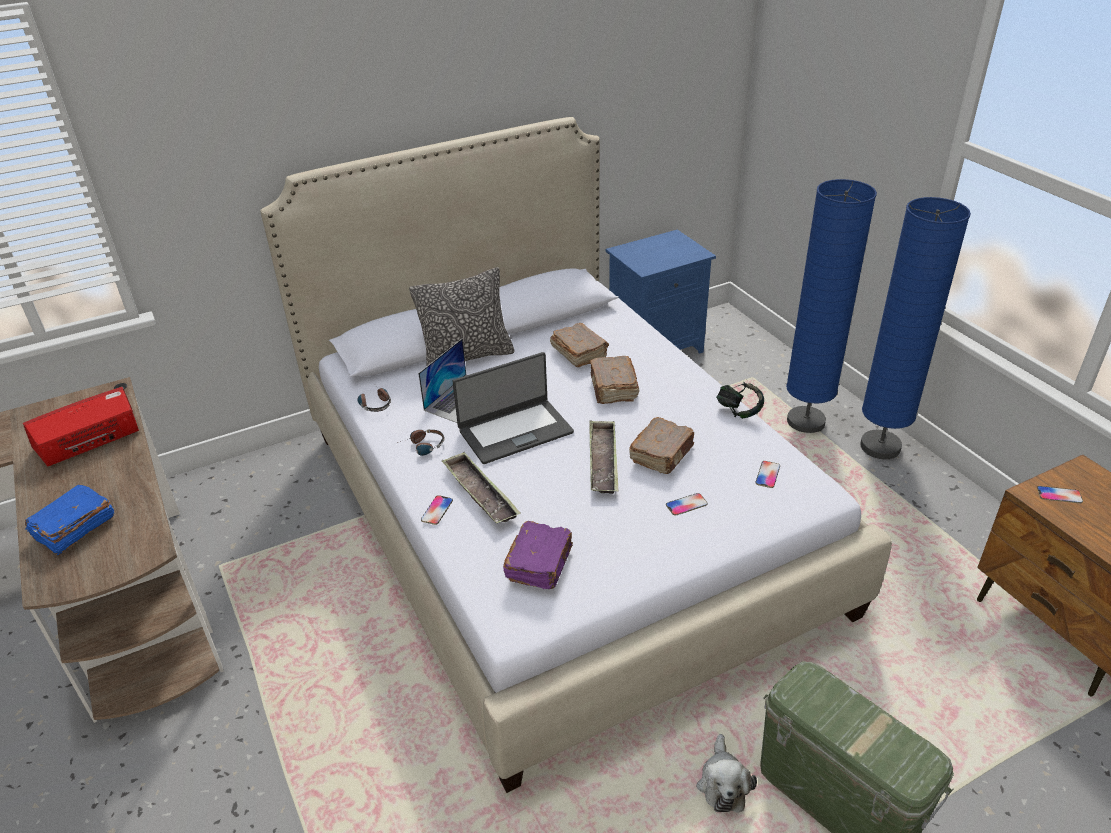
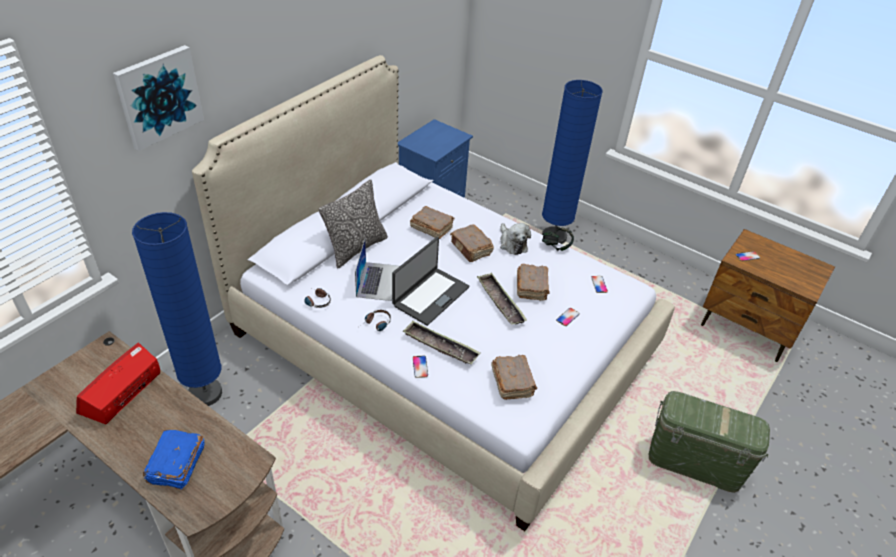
camera: 30 degrees left, 5 degrees up
(223, 108) = (159, 96): none -> picture
(540, 564) = (512, 382): purple book -> brown book
(723, 784) = (635, 477): plush toy -> plush toy (512, 244)
(880, 447) = (603, 243): blue floor lamp -> blue floor lamp (205, 394)

